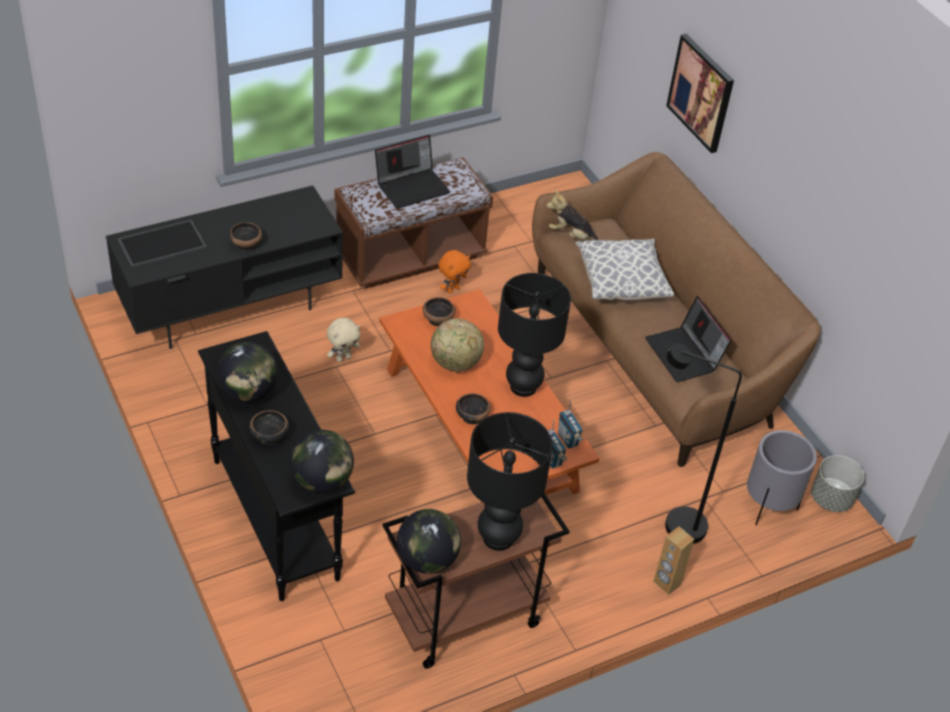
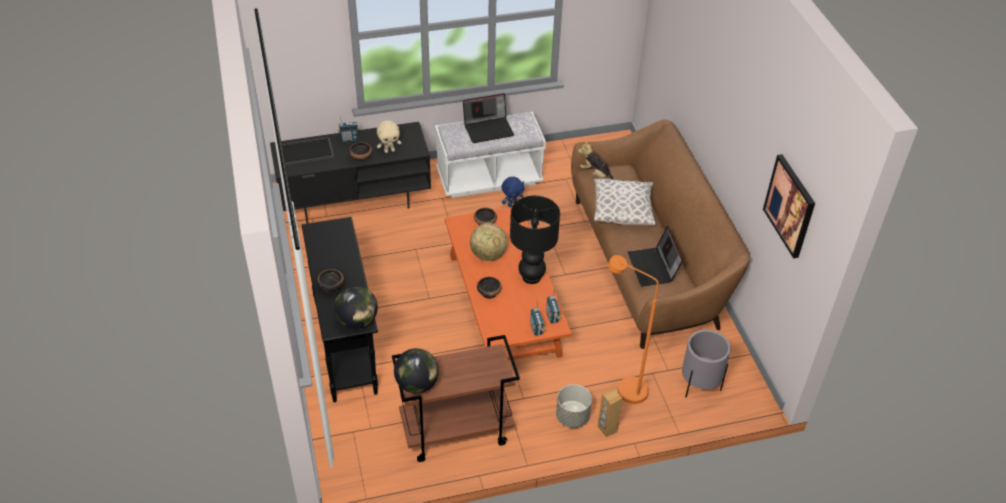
camera: 15 degrees right, 0 degrees up
(221, 219) = (349, 138): none -> radio
(249, 392) = (326, 256): globe -> none
(343, 358) = (422, 244): beige plush toy -> beige plush toy (389, 151)
(410, 255) = (489, 178): brown bench -> white bench
(452, 289) = (512, 204): orange plush toy -> blue plush toy
(498, 537) = (471, 376): black table lamp -> none
(673, 524) = (624, 388): black floor lamp -> orange floor lamp
(701, 92) = (693, 78): picture -> picture (790, 206)
(831, 499) = (749, 386): grey planter -> grey planter (572, 417)

